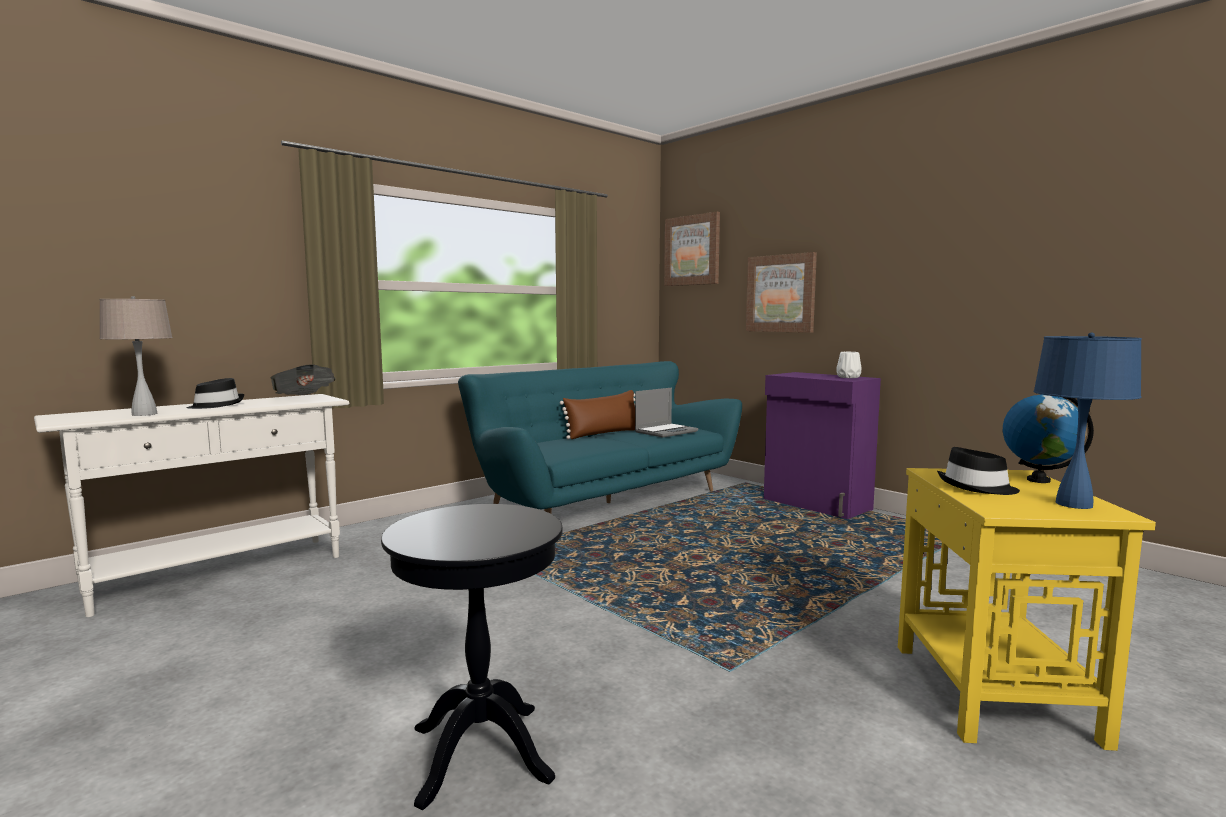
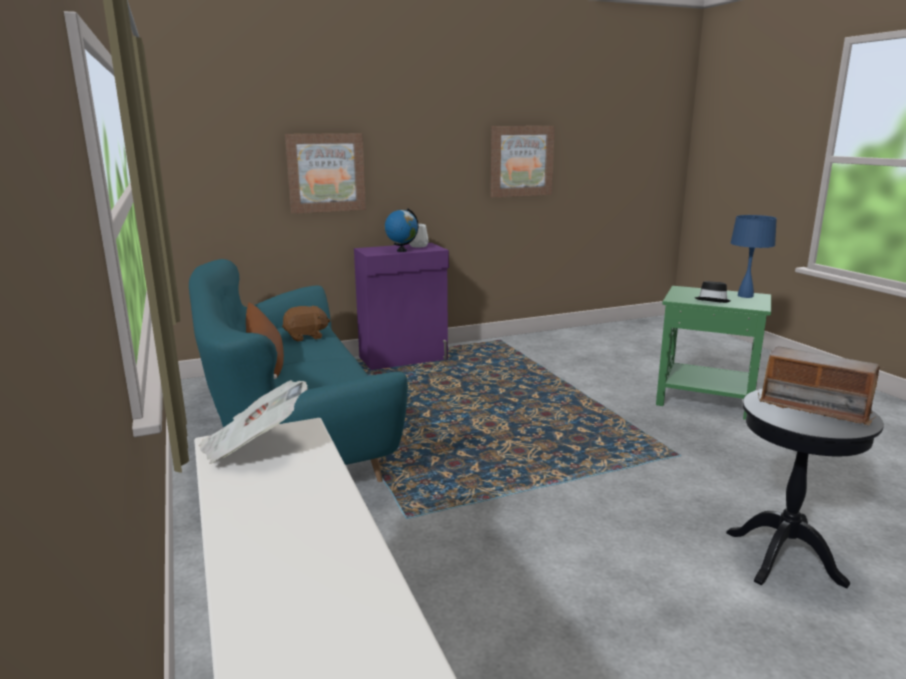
camera: 70 degrees left, 10 degrees up
(145, 414) = (361, 577): beige table lamp -> none
(216, 405) = (278, 517): black hat -> none
(479, 529) = (814, 408): none -> radio
(666, 432) = (306, 337): laptop -> brown plush toy
(692, 250) = (195, 120): picture -> picture (521, 161)
(994, 692) = (705, 399): yellow side table -> green side table
(1038, 480) = (696, 289): globe -> globe (401, 251)

